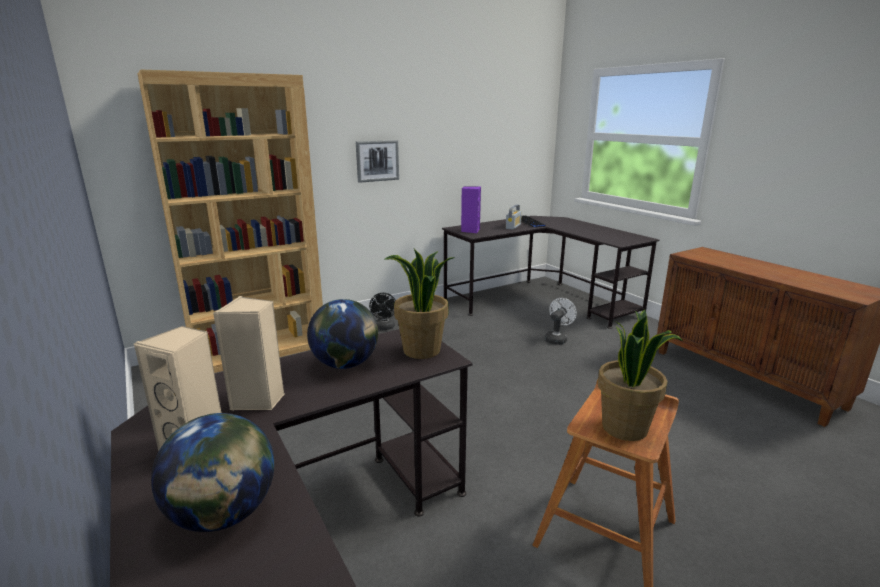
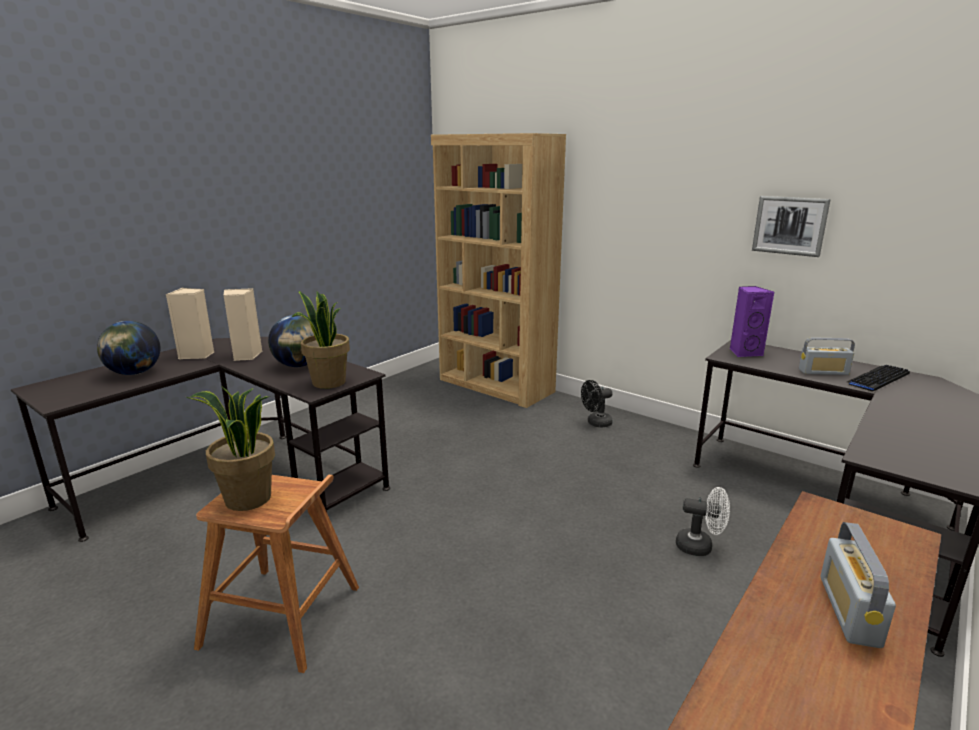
camera: 70 degrees right, 0 degrees up
(377, 161) = (653, 230): picture -> picture (790, 225)
(765, 268) = (849, 611): none -> radio

